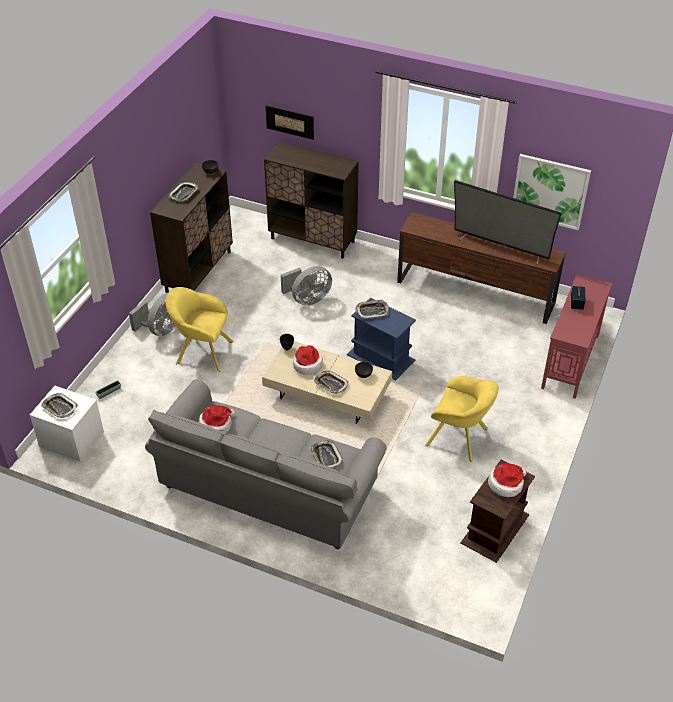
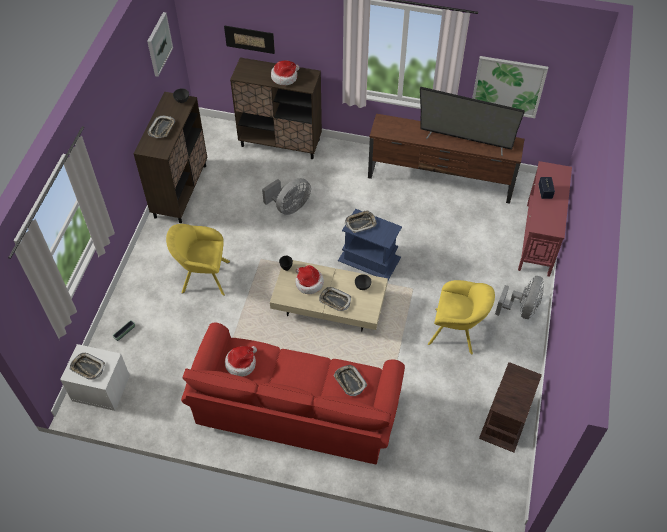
camera: 10 degrees left, 10 degrees up
(162, 329) = (159, 258): grey fan -> grey fan (521, 308)
(195, 112) = (159, 44): none -> picture
(268, 487) = (296, 409): grey sofa -> red sofa
(506, 484) = (518, 387): hat -> hat (285, 77)

